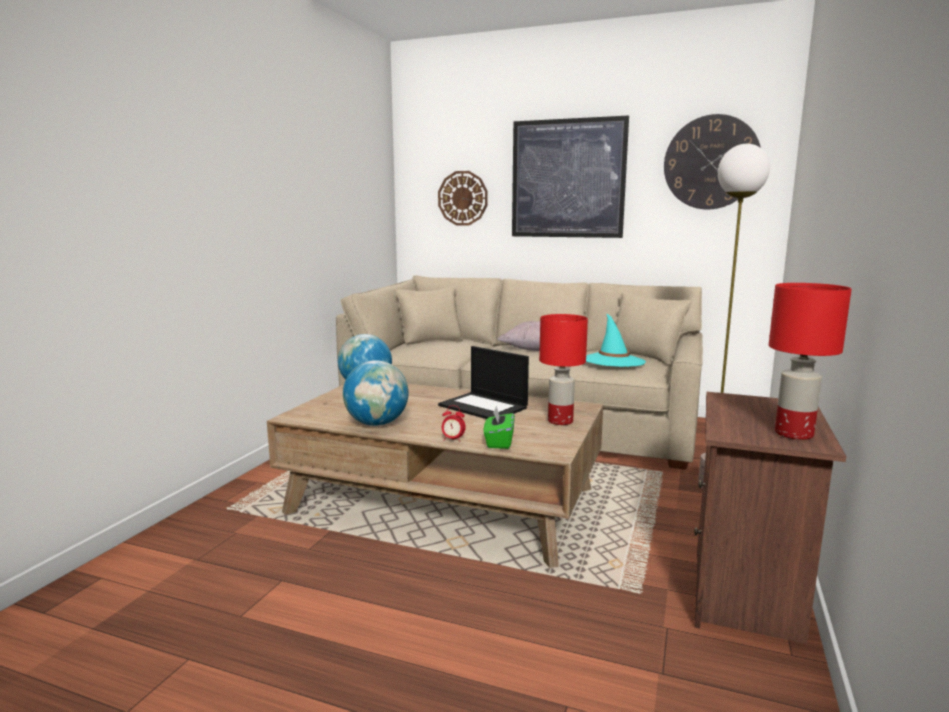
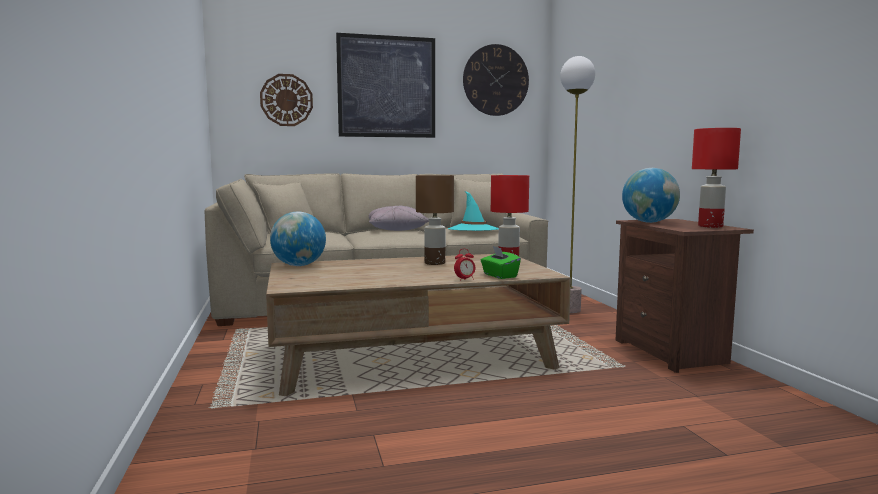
camera: 35 degrees left, 5 degrees down
(377, 424) = (379, 281): globe -> globe (649, 222)
(484, 407) = (435, 263): laptop -> brown table lamp

